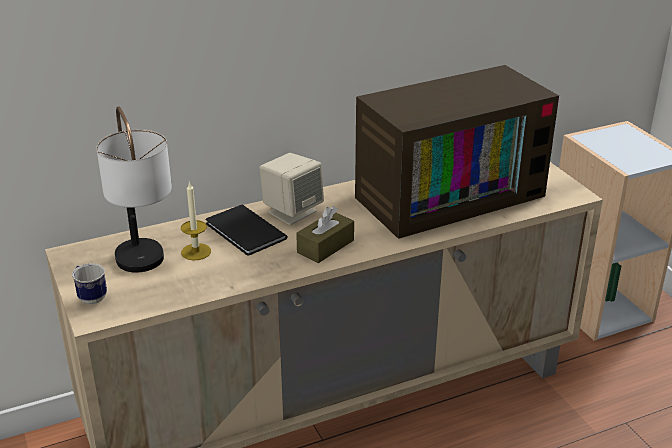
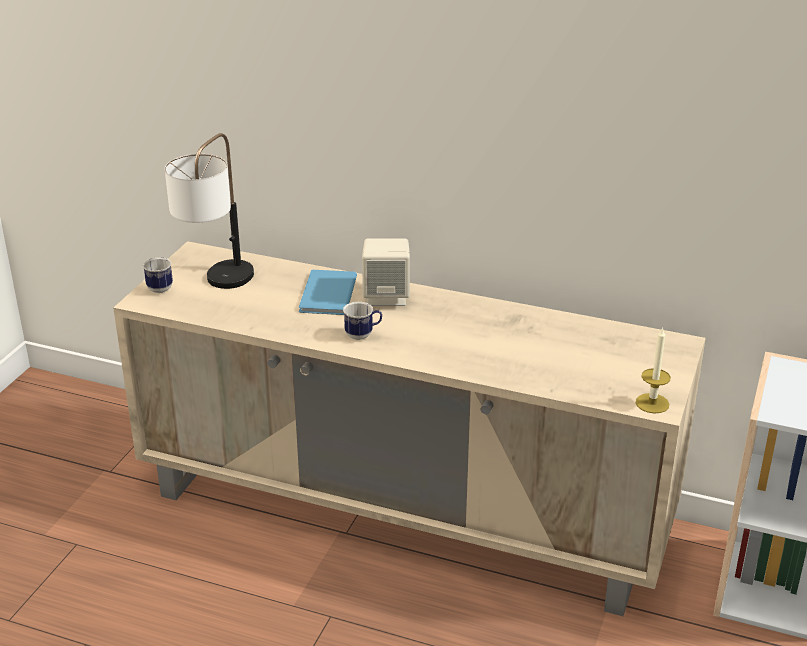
camera: 45 degrees right, 0 degrees up
(196, 252) = (270, 291): candle -> candle (652, 403)
(245, 233) = (325, 295): black book -> blue book
(325, 246) = (363, 335): brown tissue box -> mug
(448, 194) = (539, 346): television -> none

